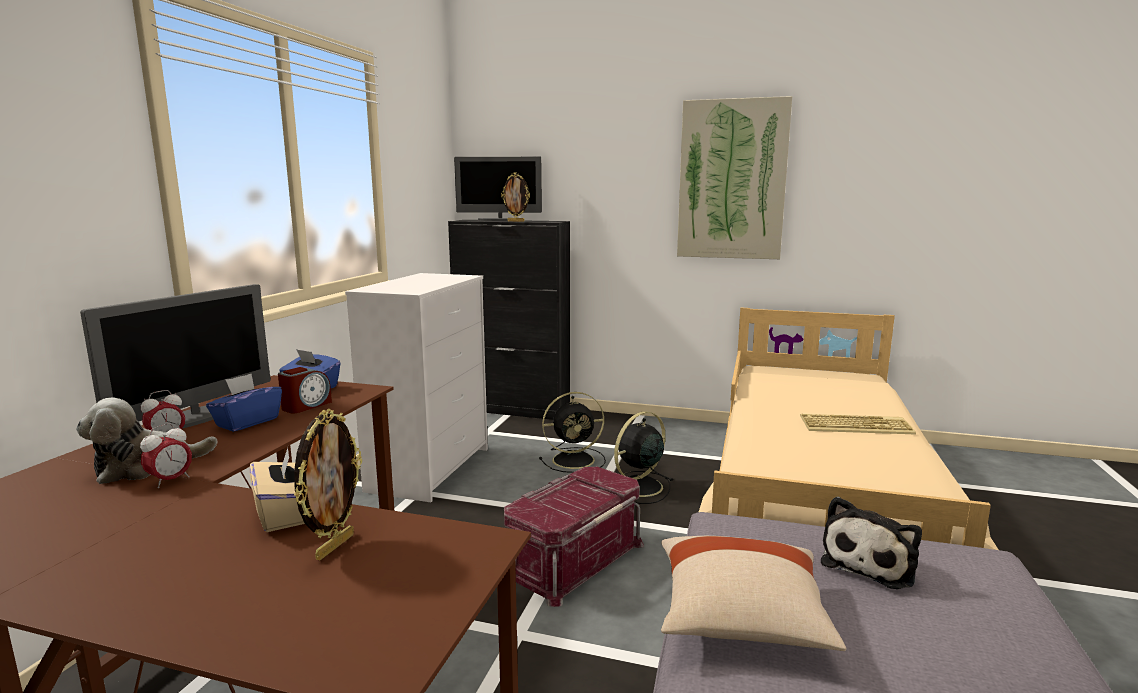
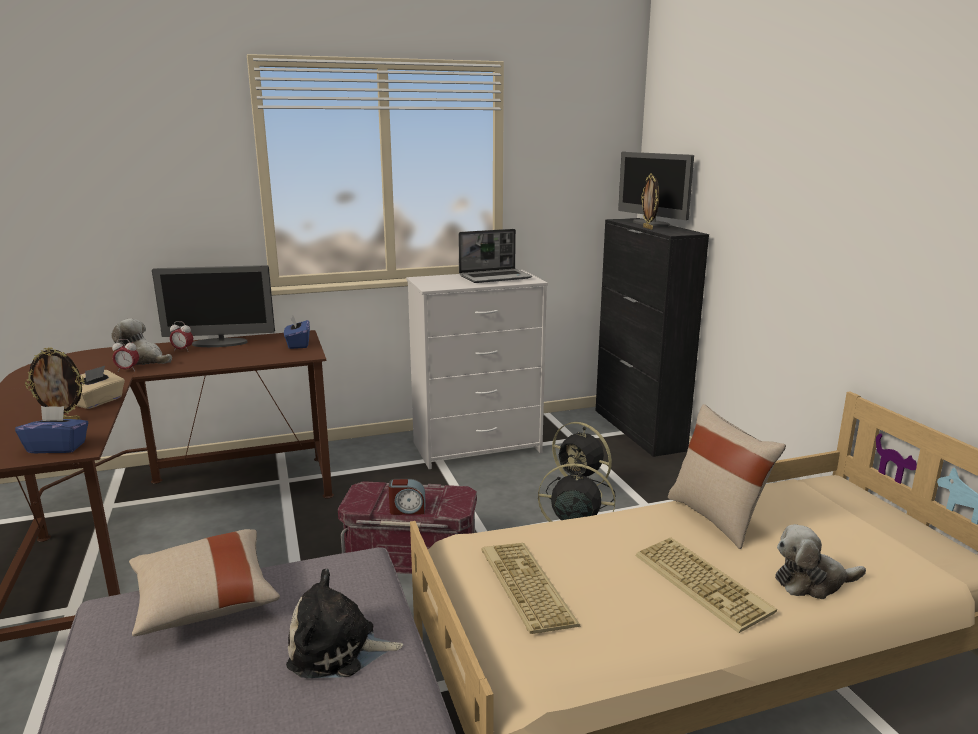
camera: 55 degrees right, 5 degrees up
(247, 422) = (222, 353): blue tissue box -> blue tissue box (57, 447)
(306, 406) = (262, 354): alarm clock -> alarm clock (407, 510)
(429, 279) = (495, 277): none -> laptop
(732, 180) = (867, 205): picture -> none
(777, 400) = (717, 517): none -> beige pillow
(826, 470) = (524, 586): none -> keyboard
(869, 405) = (812, 582): none -> plush toy

